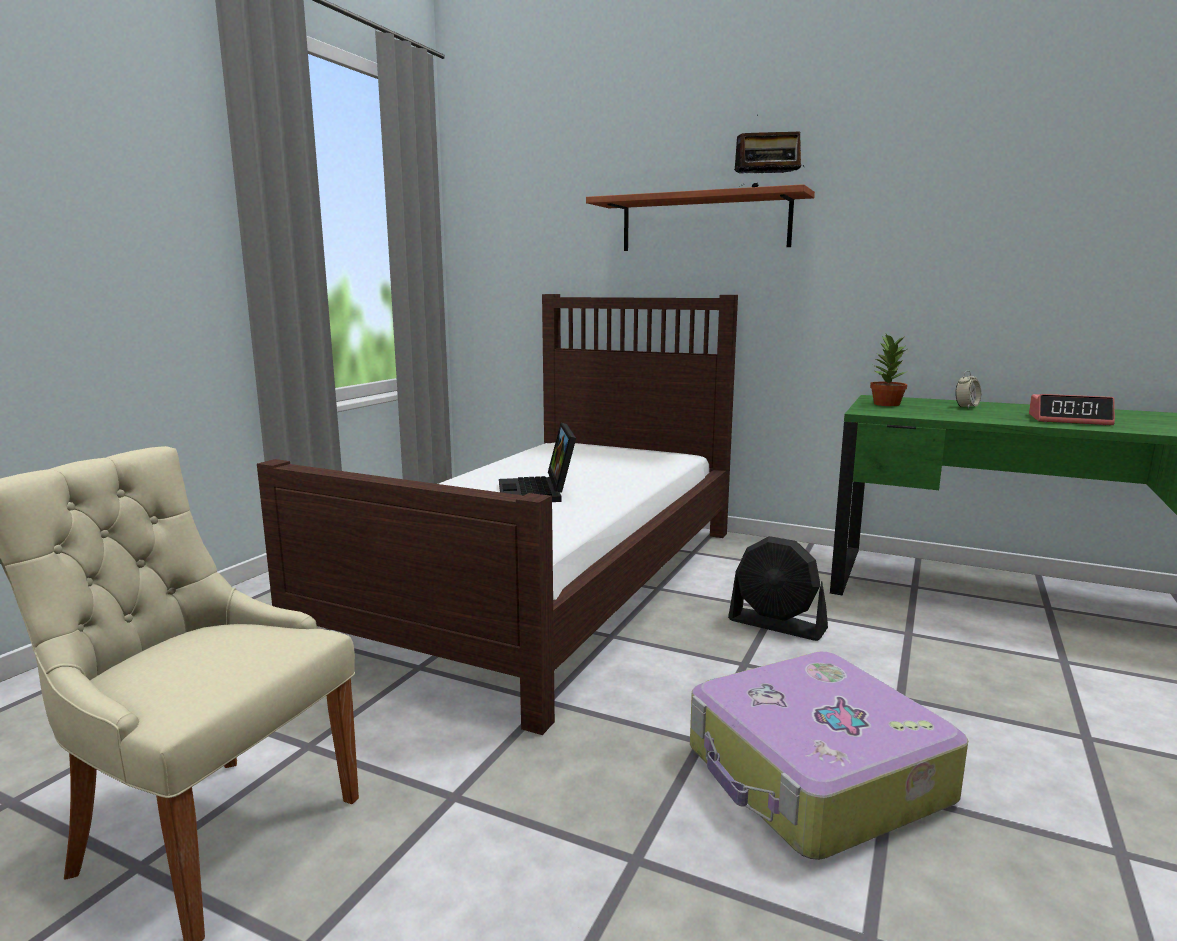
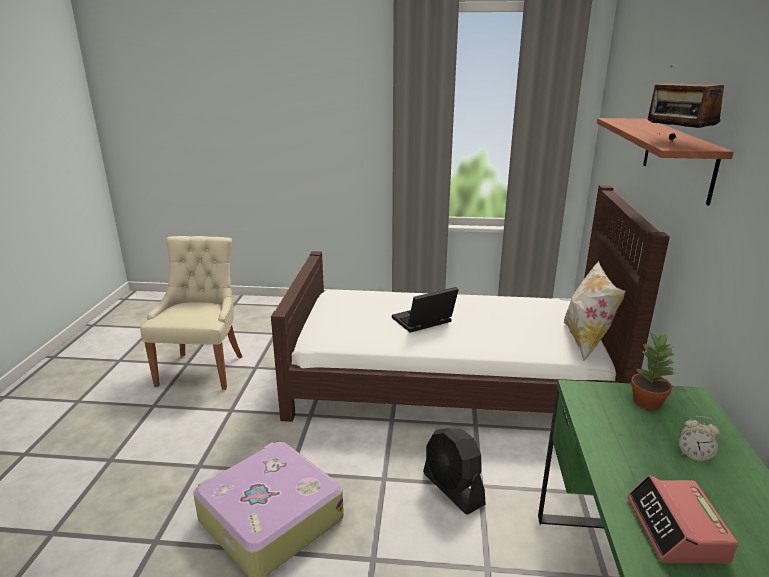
camera: 70 degrees right, 10 degrees up
(657, 450) = (585, 341): none -> pillow
(777, 625) = (453, 489): black fan -> black fan turned 45 degrees counterclockwise

